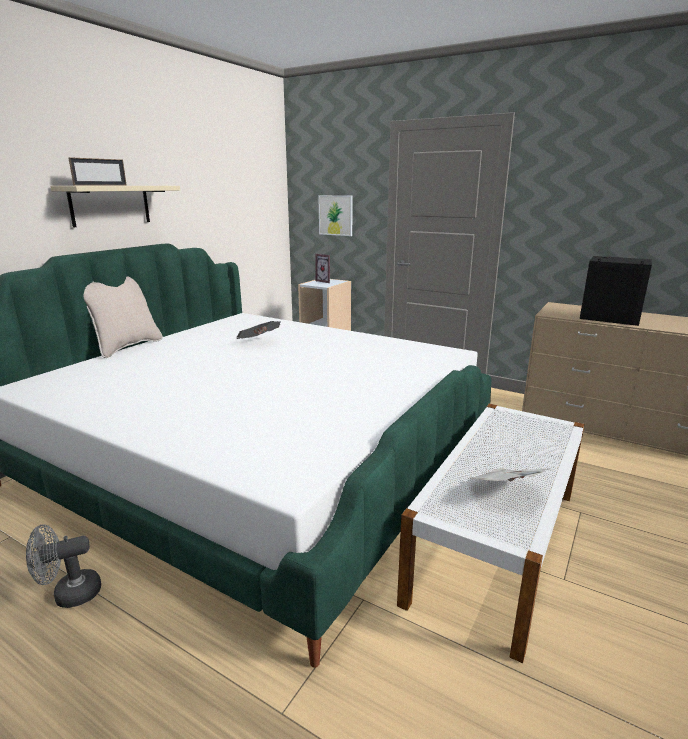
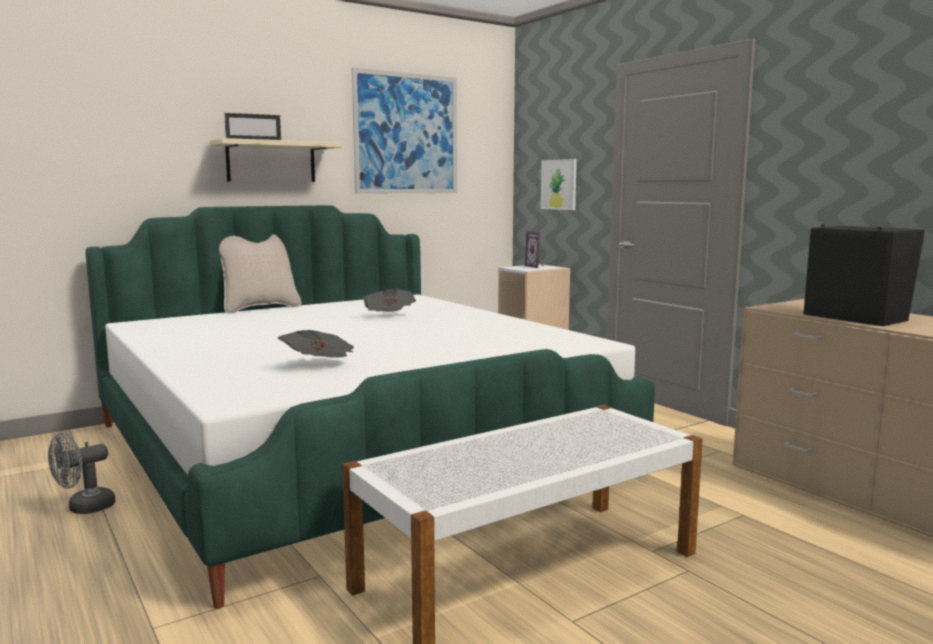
camera: 25 degrees right, 10 degrees down
(69, 594) = (84, 508): grey fan -> grey fan turned 45 degrees counterclockwise
(216, 173) = (406, 134): none -> picture
(506, 491) = (483, 469): newspaper -> newspaper (320, 365)

